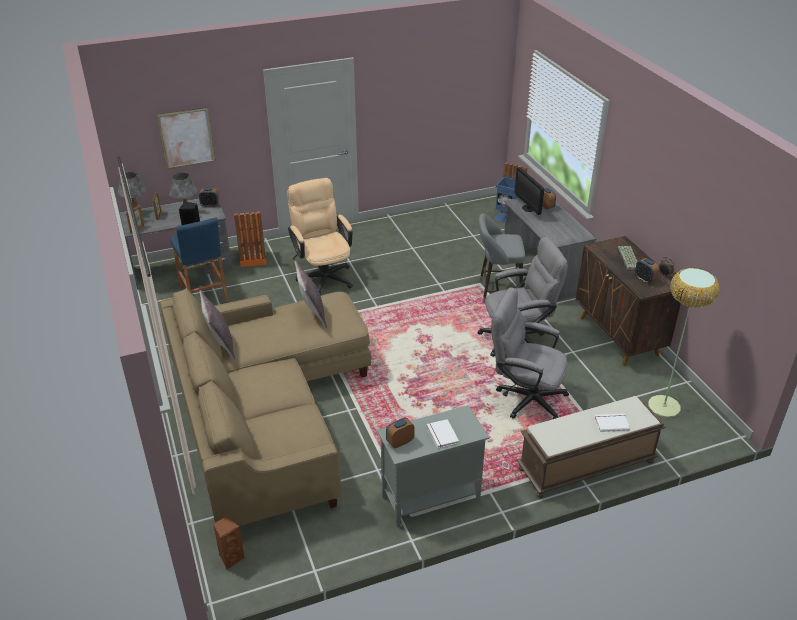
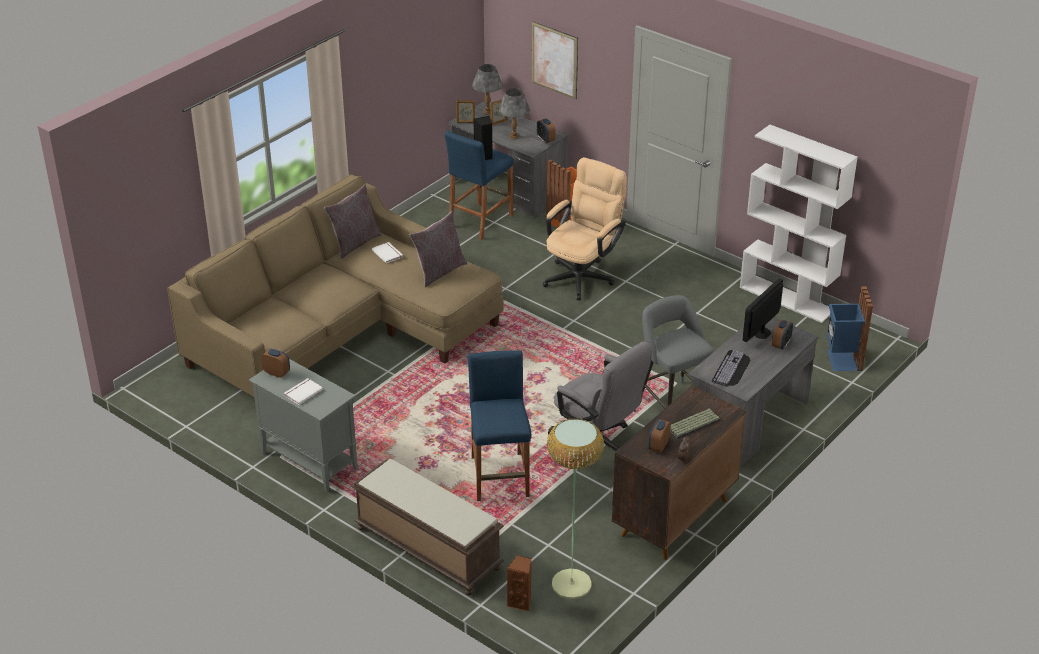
camera: 60 degrees right, 0 degrees up
(231, 558) = (171, 379): brown speaker -> brown speaker (521, 602)
(430, 212) = (787, 299): none -> white bookcase
(524, 397) = (500, 476): grey office chair -> blue stool
(559, 231) = (732, 369): none -> keyboard
(611, 423) = (437, 511): white book -> white book (388, 253)

